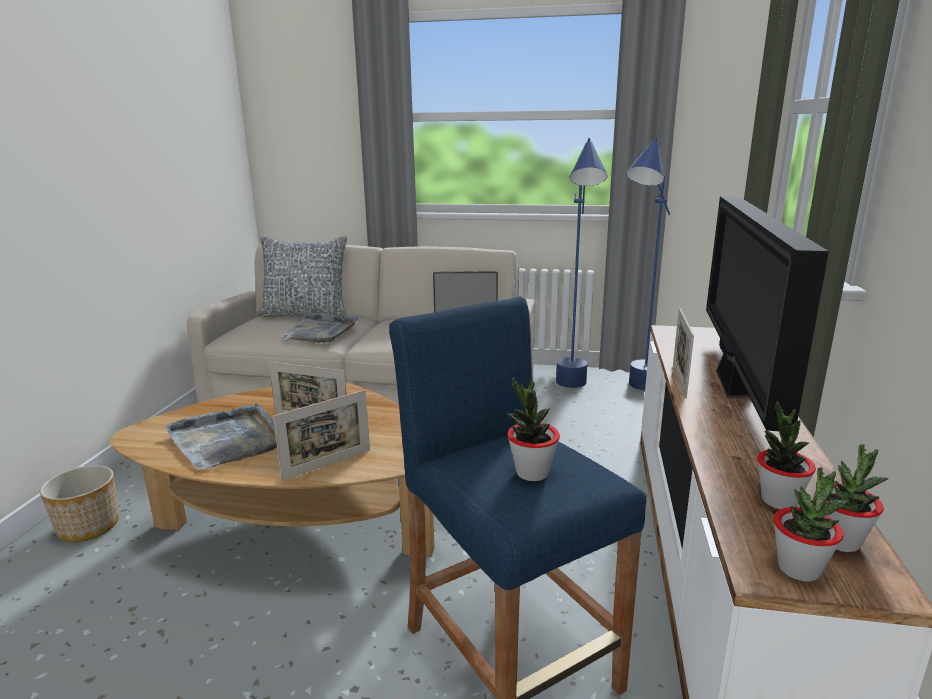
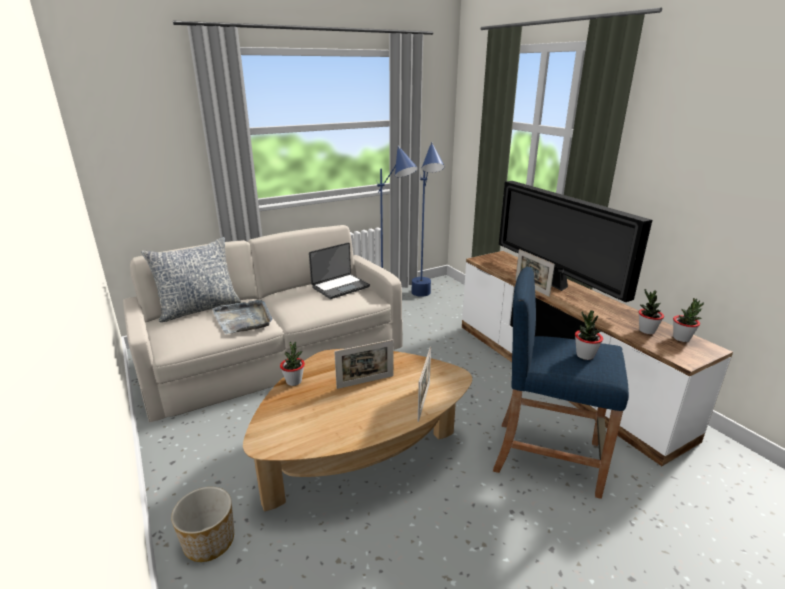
camera: 40 degrees left, 5 degrees up
(228, 440) = (337, 416): grey tray -> none
(799, 569) = (689, 354): potted plant -> potted plant (294, 381)

